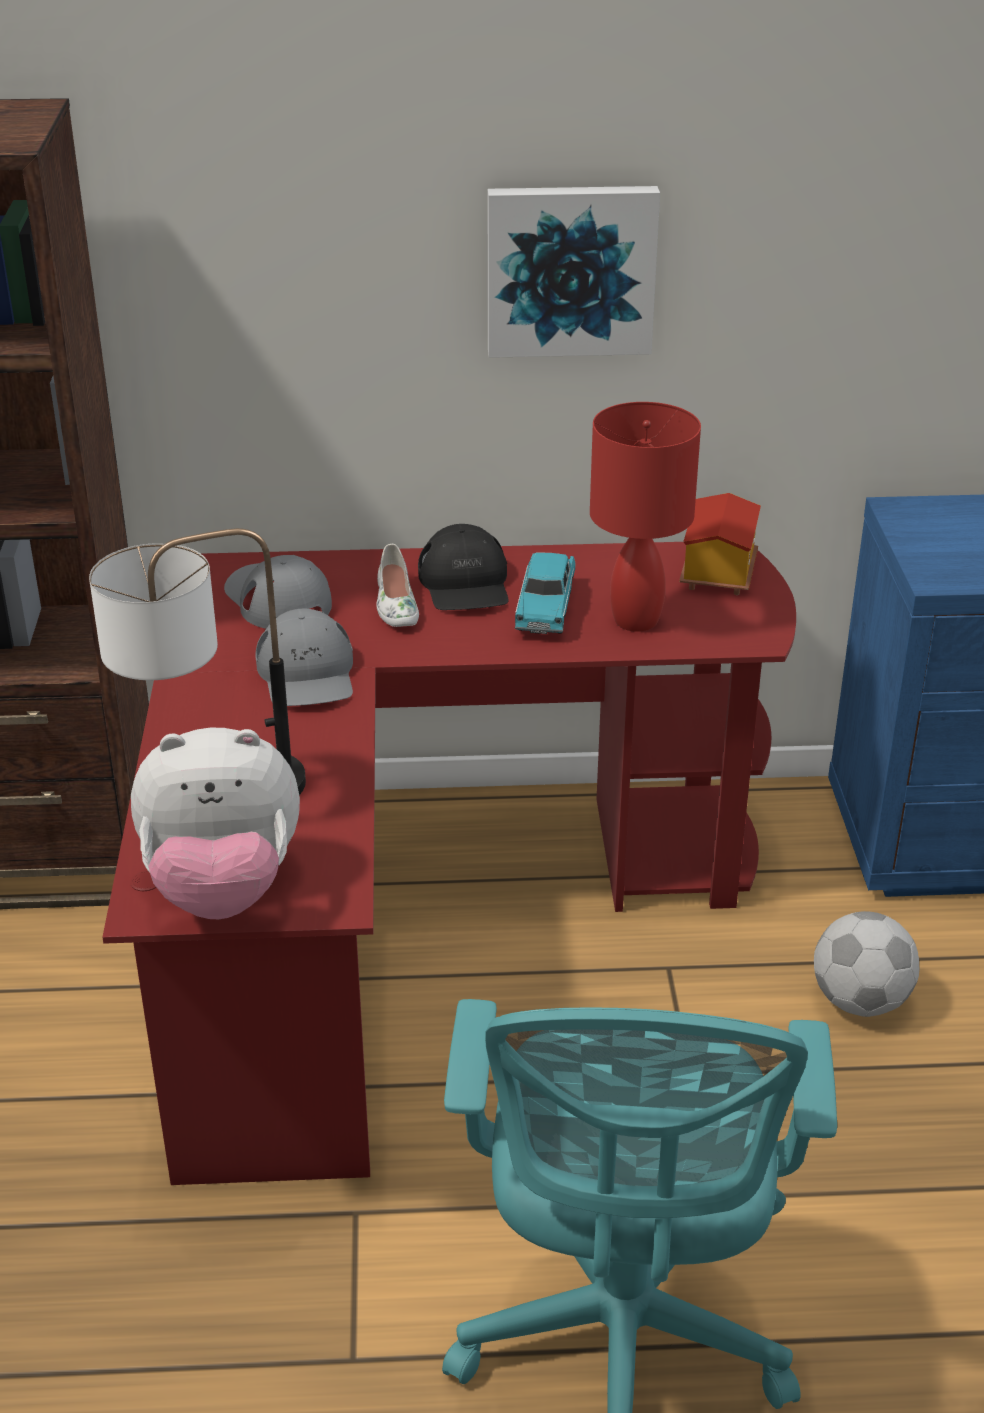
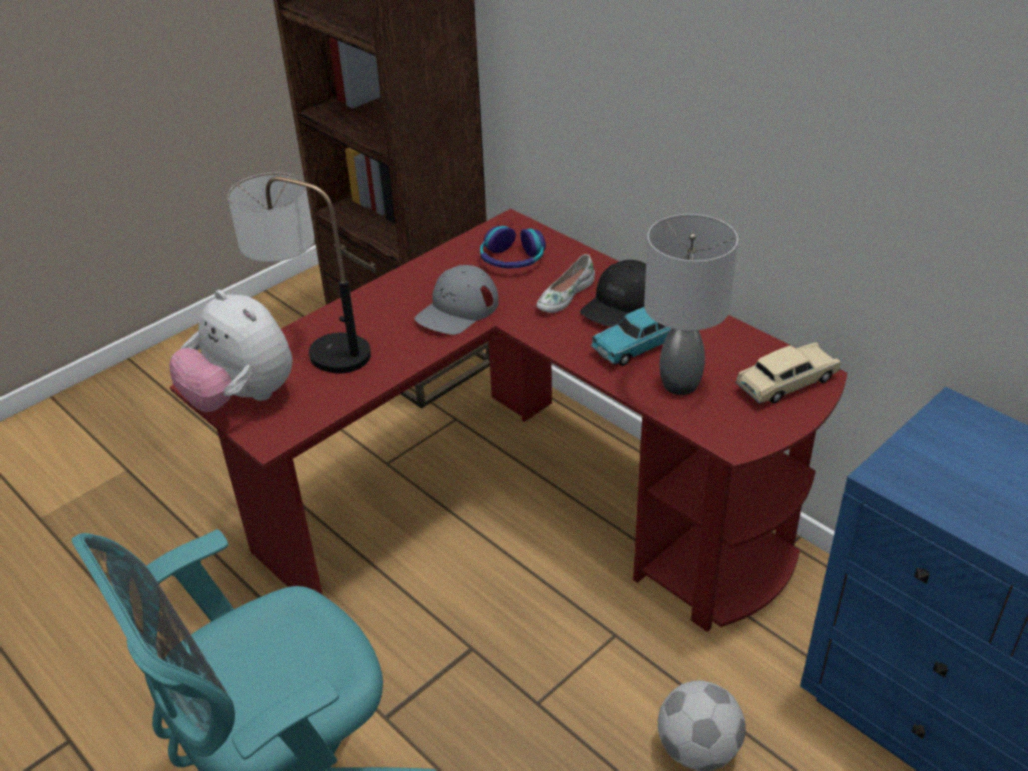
camera: 50 degrees right, 5 degrees up
(277, 600) = (512, 259): grey cap -> headphones
(570, 269) = (752, 100): picture -> none
(637, 620) = (681, 384): red table lamp -> grey table lamp
(716, 573) = (786, 384): toy house -> beige toy car

